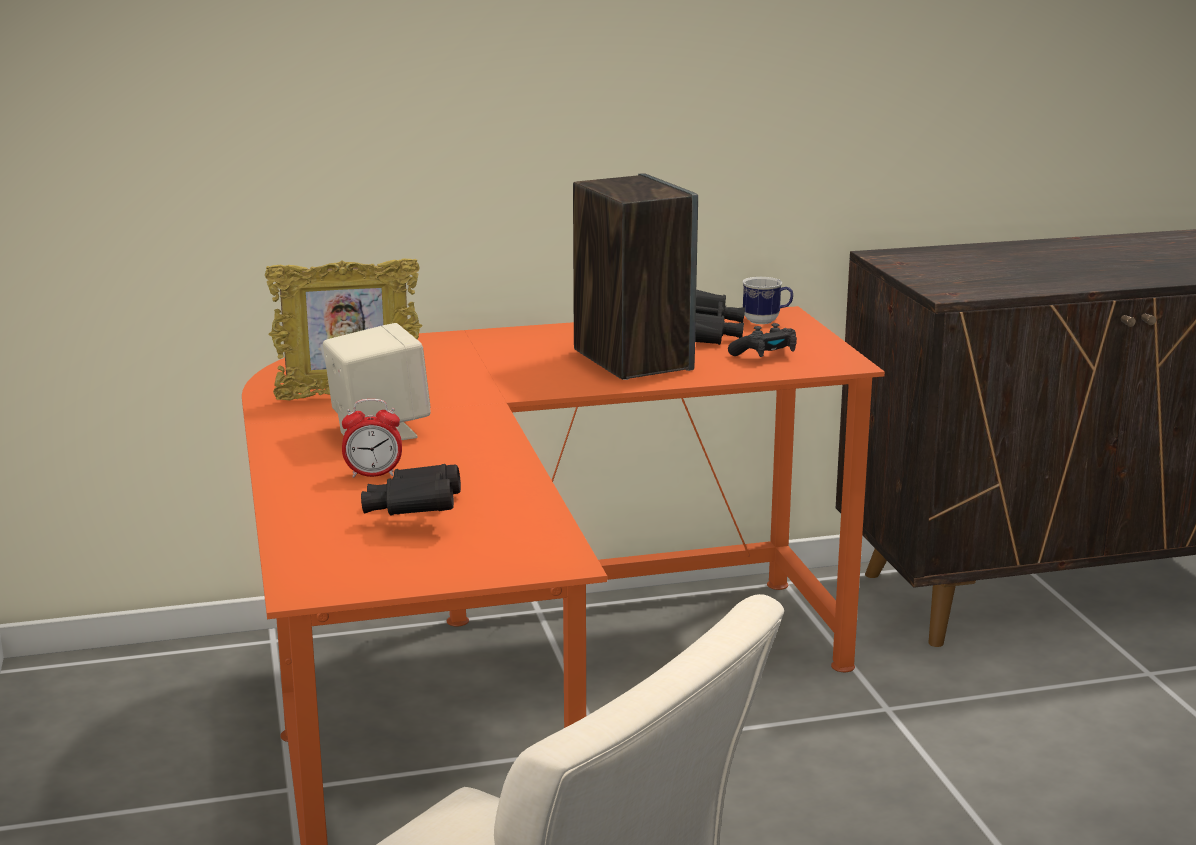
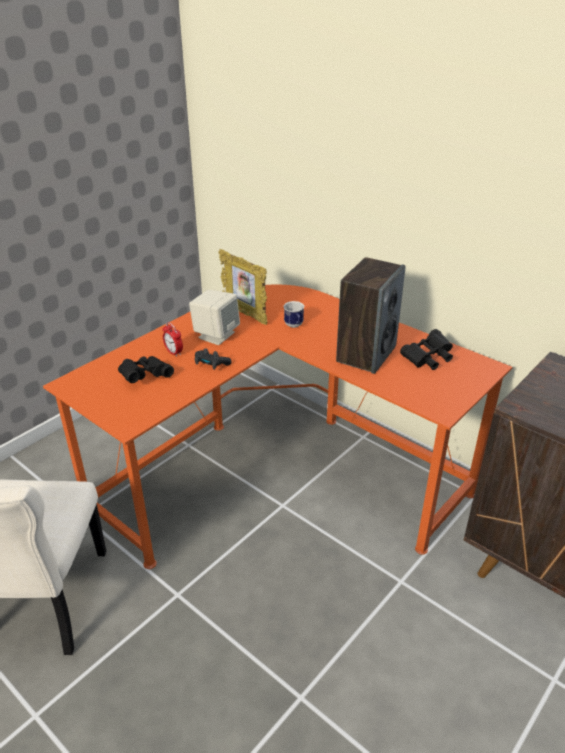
camera: 55 degrees right, 15 degrees up
(765, 355) = (421, 385): black game controller -> black game controller (211, 364)
(766, 321) = (472, 367): mug -> mug (294, 326)

